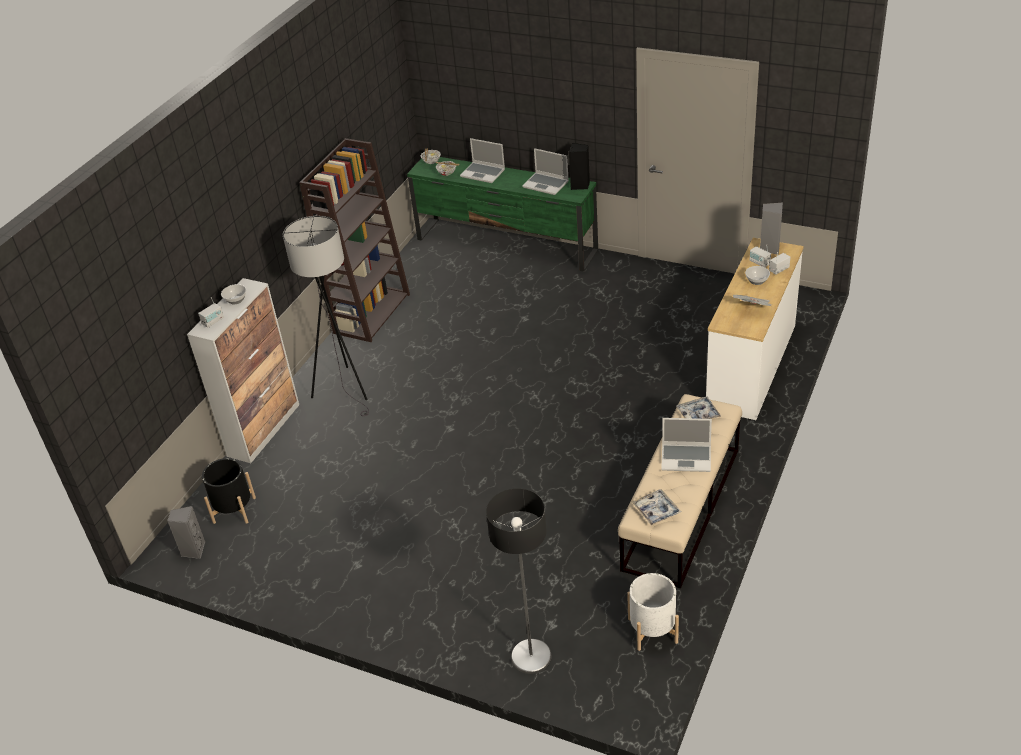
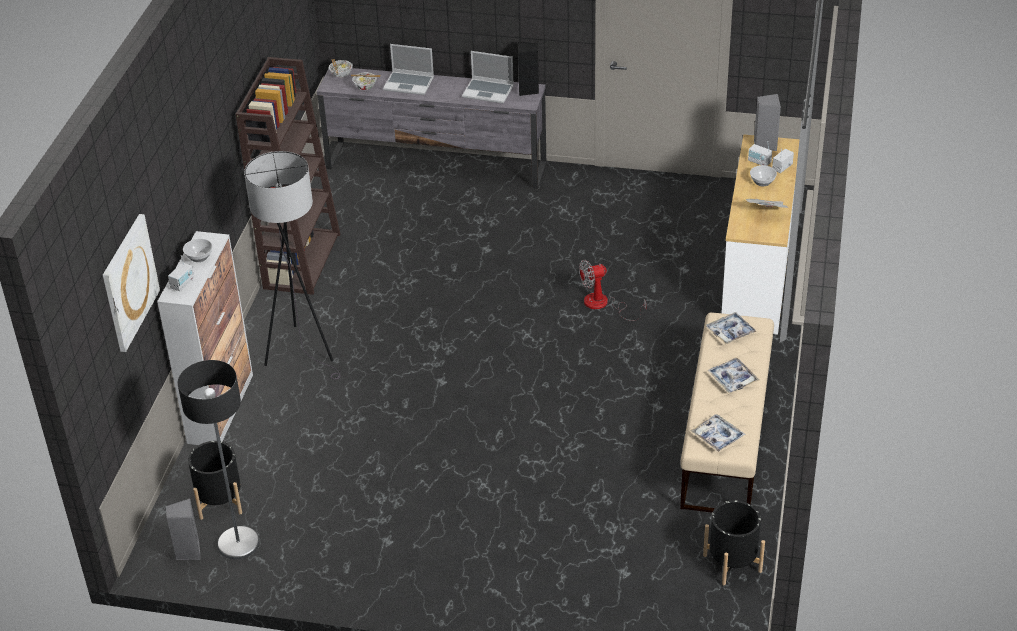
camera: 15 degrees left, 0 degrees up
(148, 315) = (129, 282): none -> picture
(507, 245) = (437, 165): green tv stand -> grey tv stand
(531, 657) = (613, 608): floor lamp -> floor lamp (238, 544)
(609, 376) = (603, 305): none -> fan
(652, 630) = (732, 563): white planter -> black planter
(687, 458) = (732, 379): laptop -> tray

